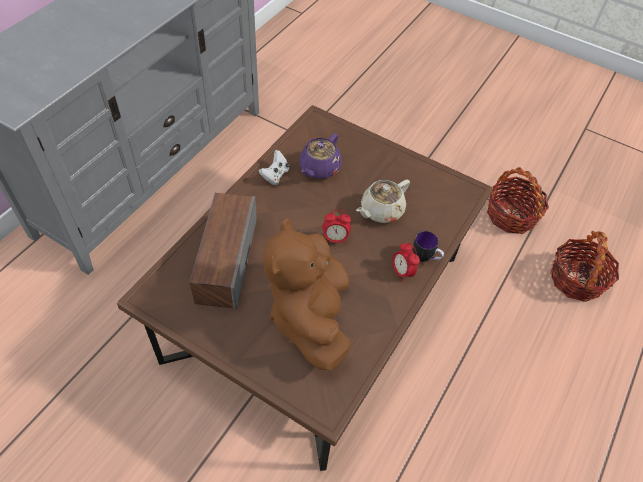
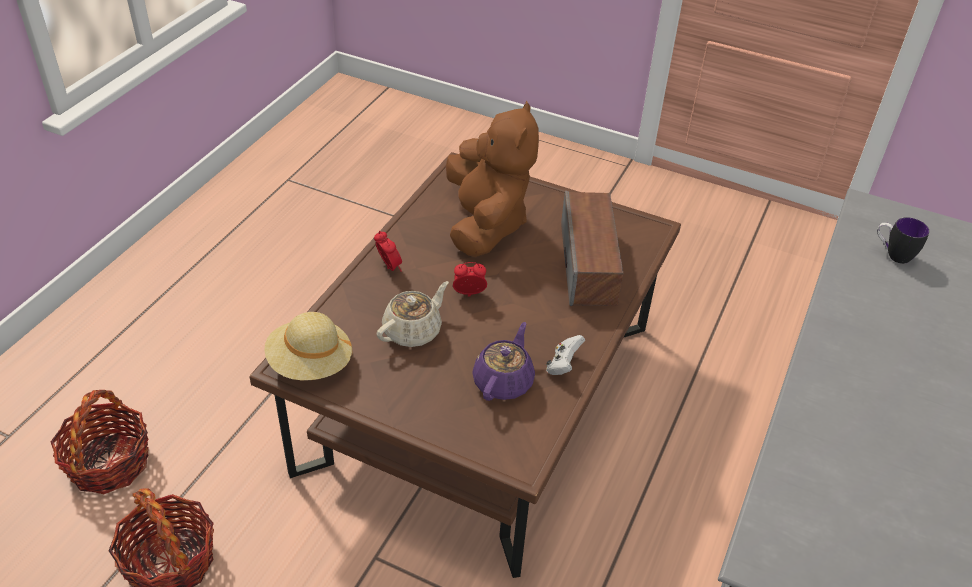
camera: 175 degrees right, 10 degrees down
(425, 258) = (360, 281): mug -> mug (892, 255)
(453, 192) = (310, 364): none -> beige hat

